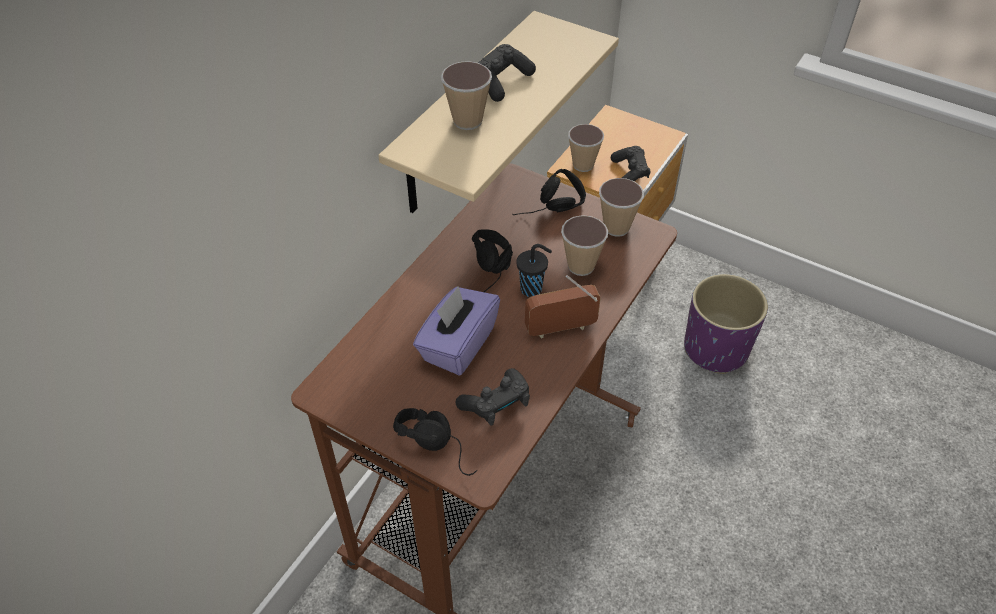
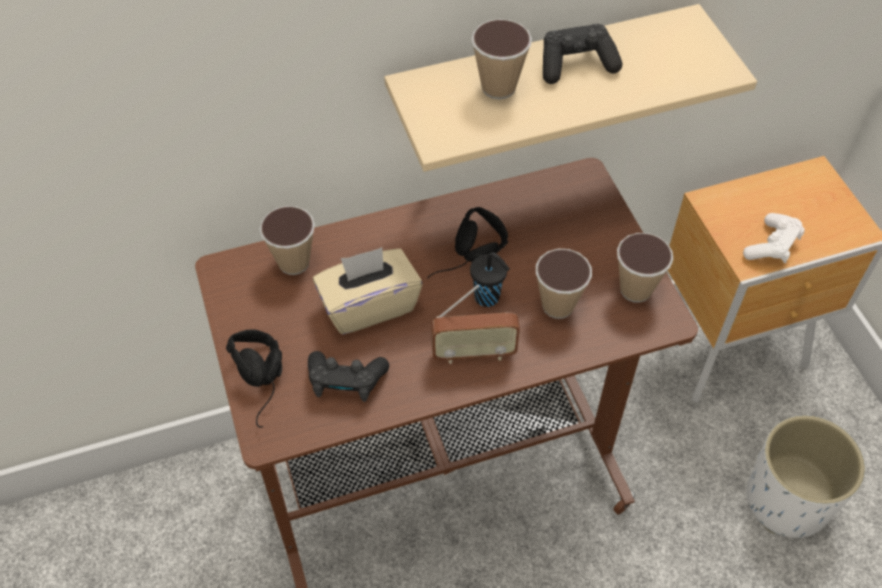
camera: 40 degrees right, 5 degrees up
(457, 345) = (369, 305): purple tissue box -> beige tissue box
(551, 211) = (587, 232): black headphones -> none
(561, 329) = (474, 353): radio -> radio turned 150 degrees clockwise
(583, 165) = (729, 208): cup -> cup (294, 262)
(629, 173) = (772, 246): black game controller -> white game controller
(715, 348) = (787, 500): purple planter -> white planter

